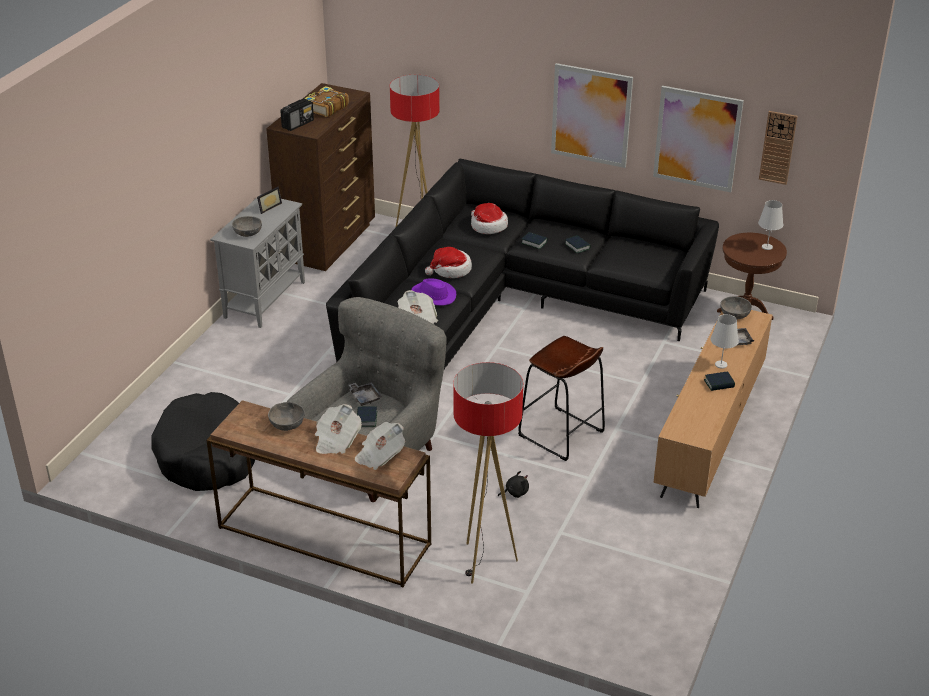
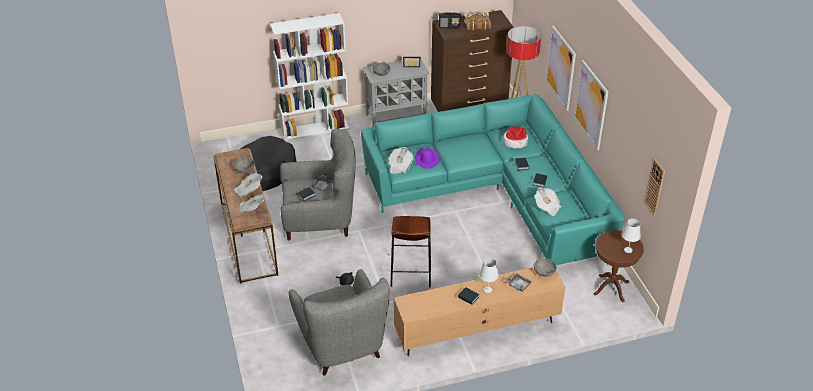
camera: 50 degrees right, 5 degrees up
(187, 370) = (315, 129): none -> white bookcase
(450, 270) = (457, 152): hat -> none
(485, 562) = (283, 300): floor lamp -> none
(507, 304) = (498, 194): black sofa -> turquoise sofa
(622, 552) = (341, 344): none -> grey armchair
(625, 263) = (547, 207): none -> newspaper
(697, 138) = (626, 153): picture -> picture (561, 68)

